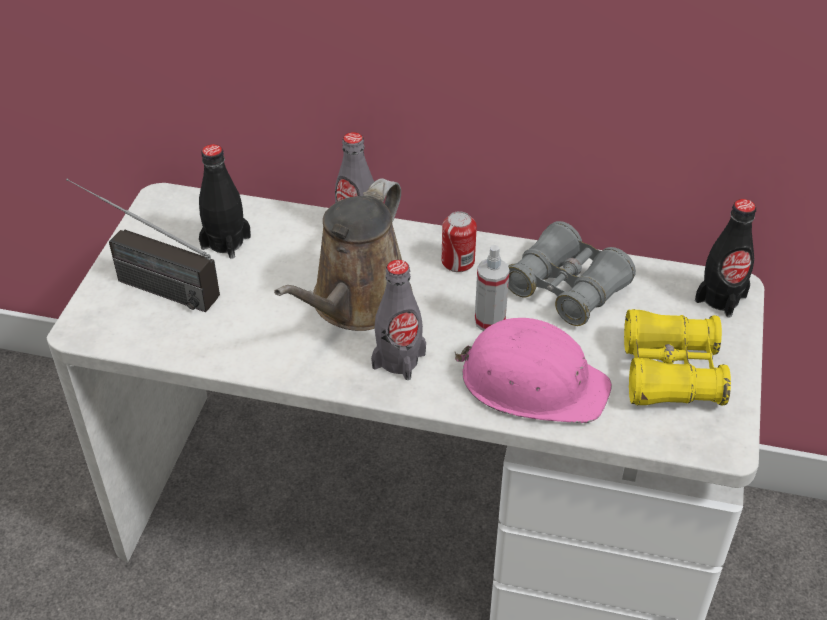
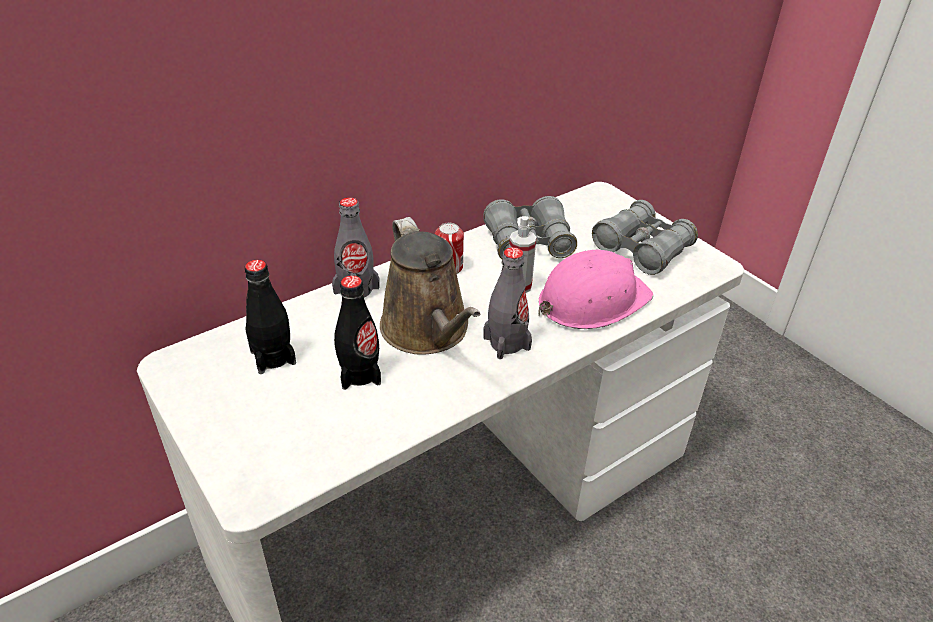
camera: 50 degrees left, 5 degrees down
(143, 282) = (248, 427): radio -> none
(670, 373) = (642, 249): yellow binoculars -> grey binoculars
(720, 298) = (603, 200): black bottle -> black bottle (360, 374)

